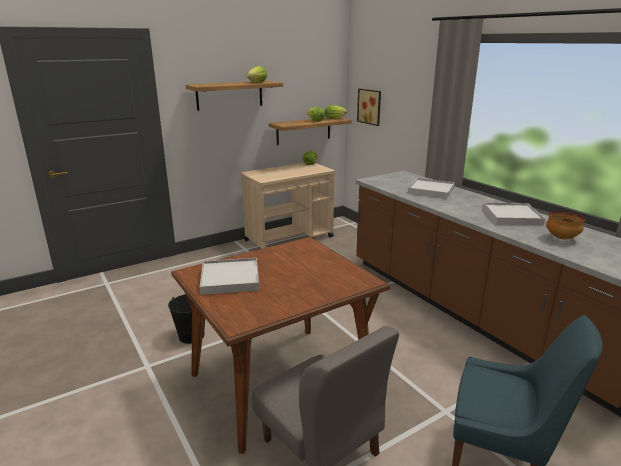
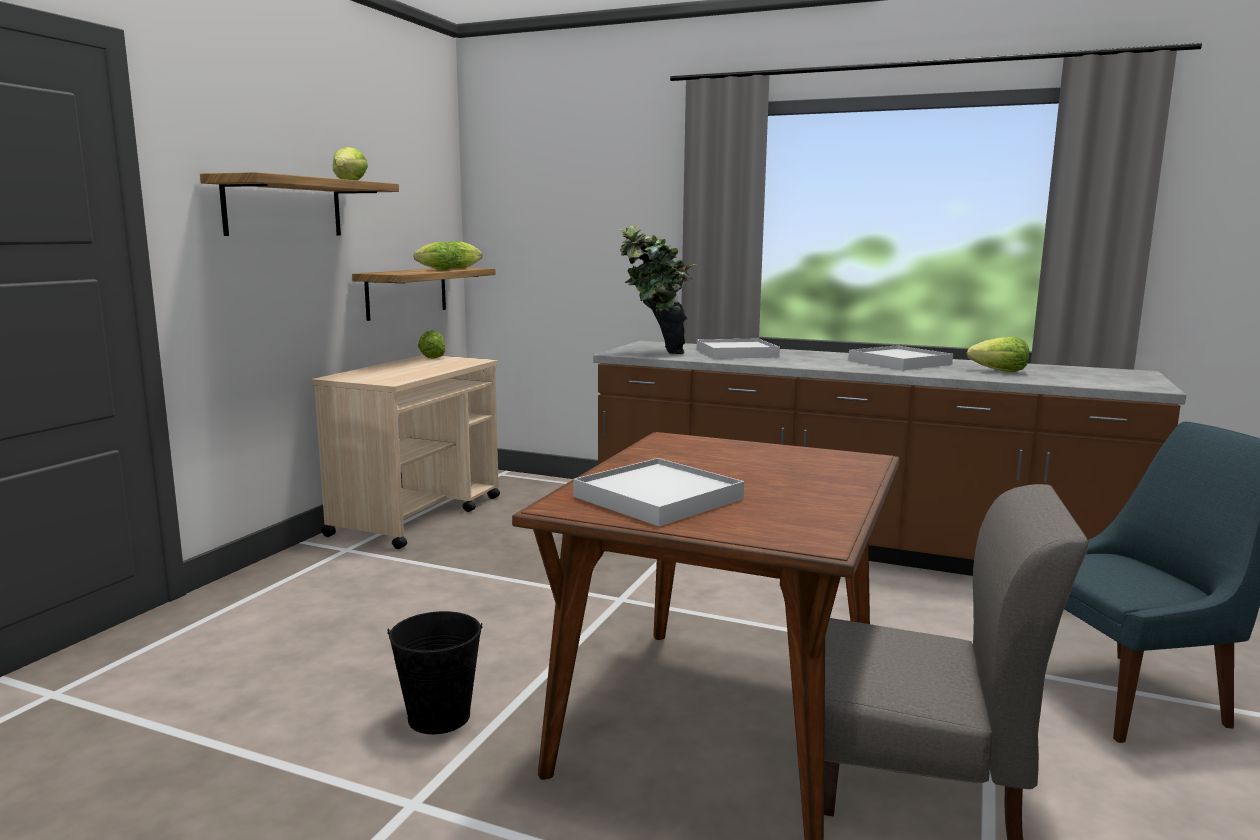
camera: 35 degrees left, 10 degrees down
(370, 106) = (529, 242): picture -> none
(386, 183) = (654, 353): none -> potted plant
(561, 238) = (1000, 371): bowl -> lettuce

